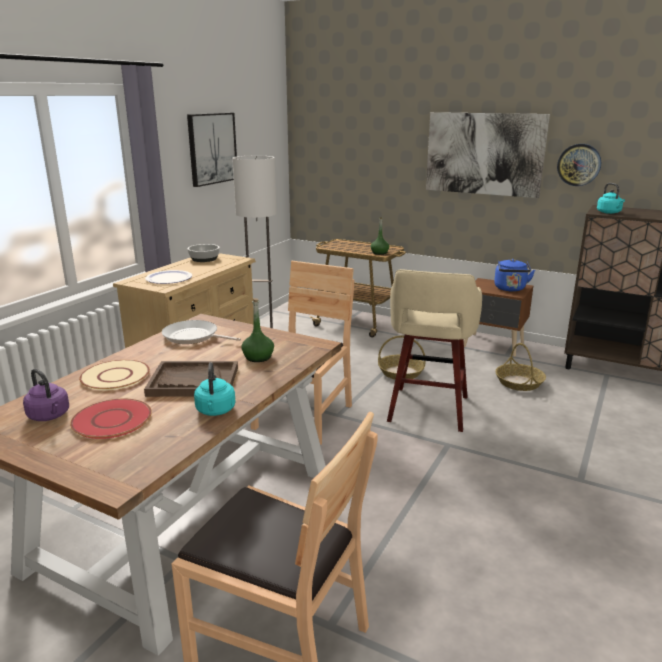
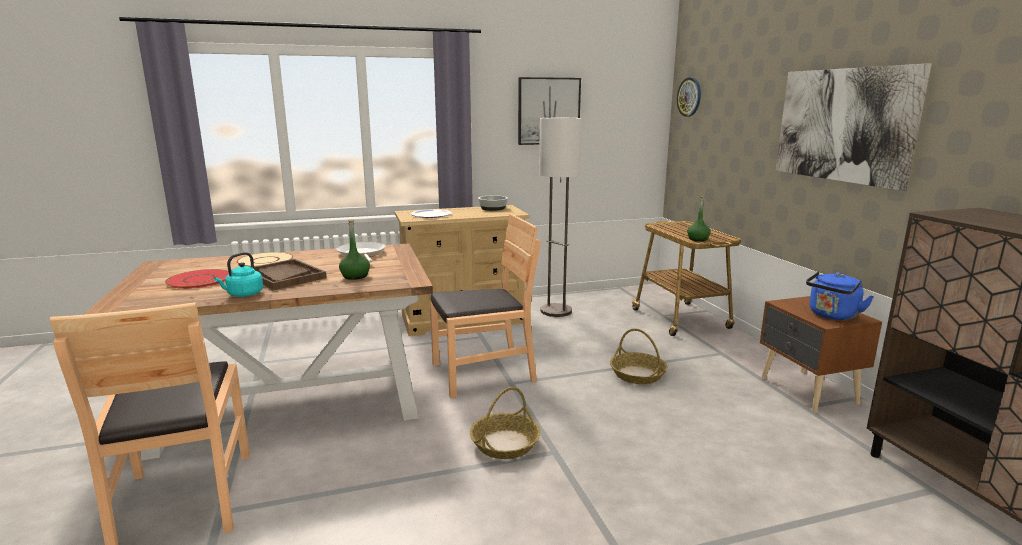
camera: 45 degrees right, 5 degrees down
(50, 416) = (189, 269): purple kettle -> none
(427, 410) = (596, 415): beige stool -> none
(519, 383) = (761, 439): basket -> basket (505, 444)
(579, 165) = (968, 142): wall clock -> wall clock (689, 97)
(609, 212) = (961, 216): turquoise kettle -> none

